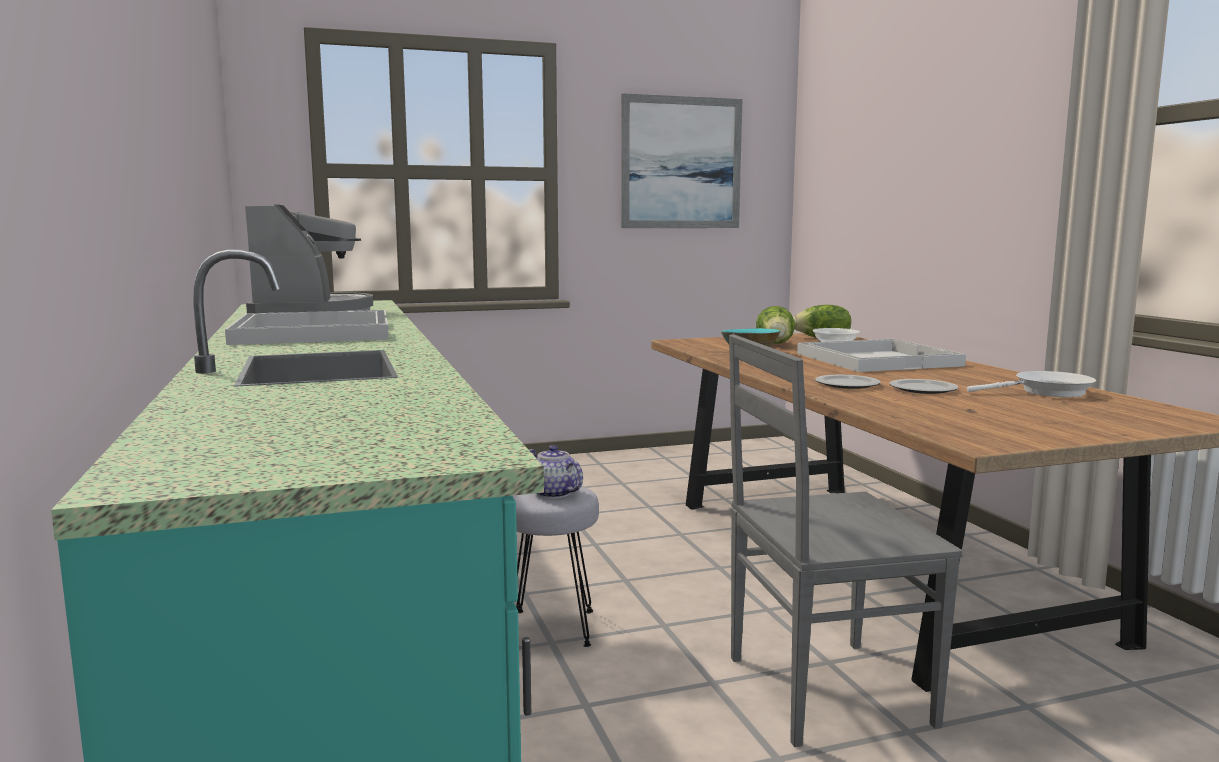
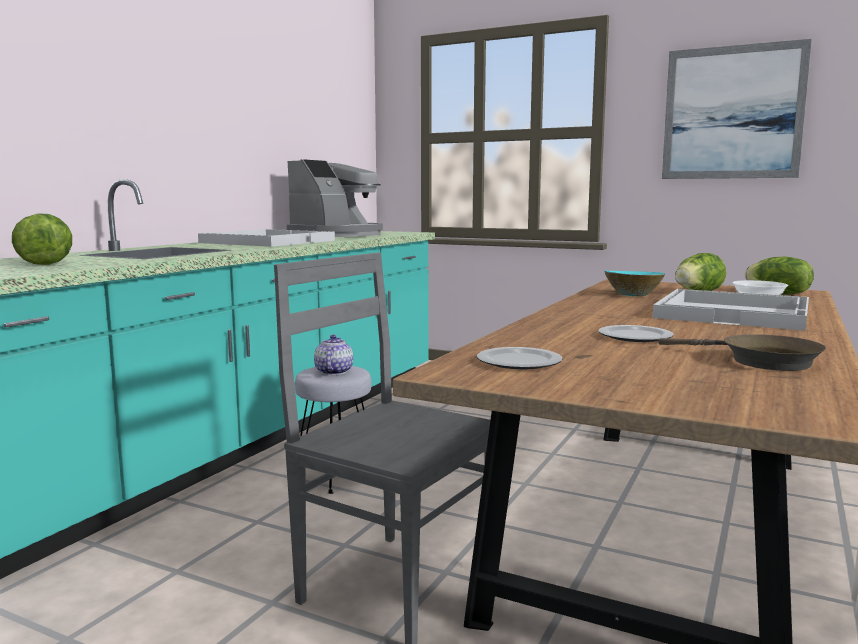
camera: 45 degrees right, 0 degrees up
(332, 403) = (48, 263): none -> lettuce
(846, 384) = (583, 323): plate -> plate (517, 362)
(1047, 392) = (761, 361): white frying pan -> brown frying pan

